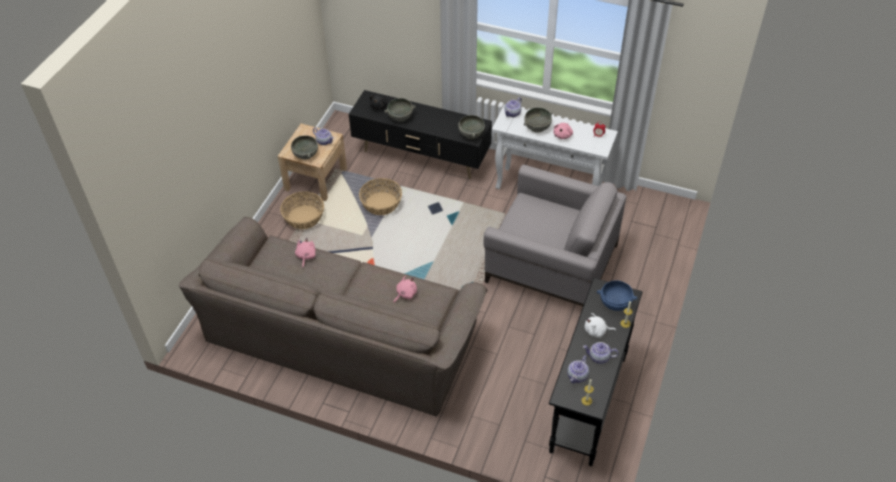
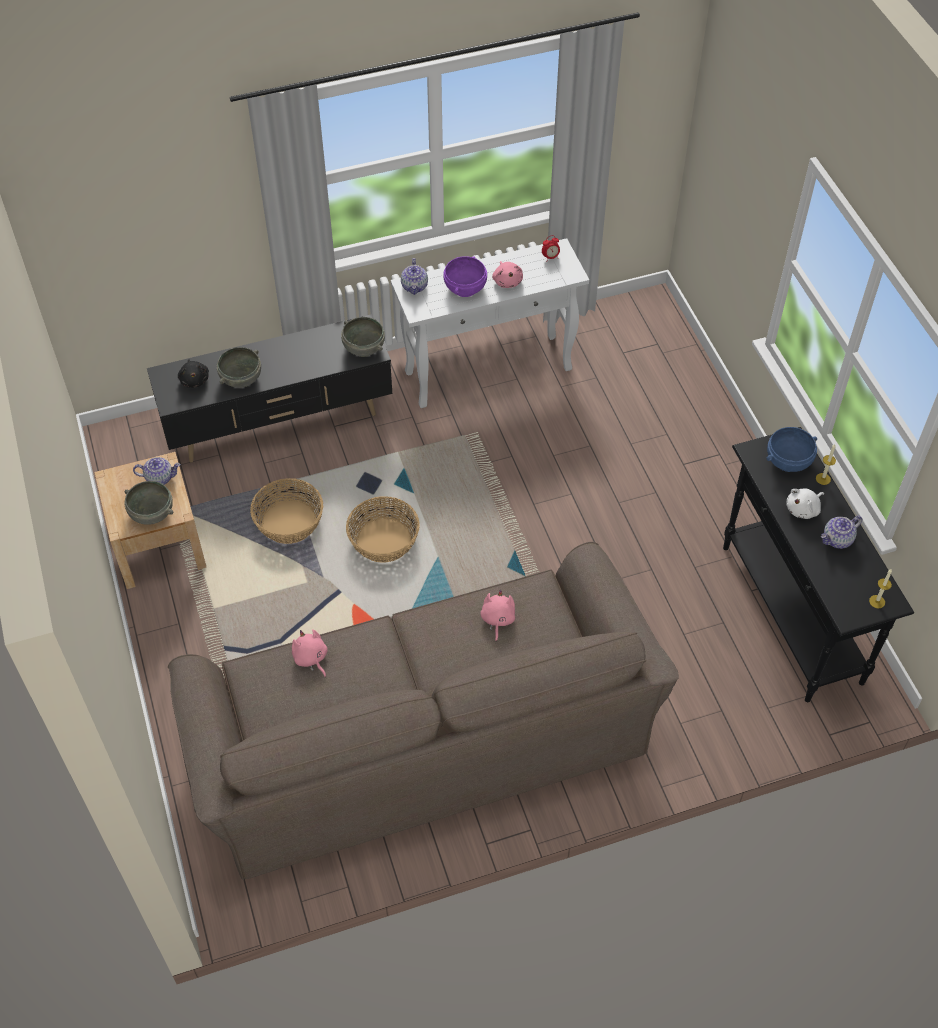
camera: 40 degrees left, 5 degrees up
(304, 217) = (197, 609): basket -> basket (383, 540)
(537, 127) = (465, 288): grey bowl -> purple bowl
(551, 263) = (583, 465): grey armchair -> none
(577, 376) = (838, 579): teapot -> none

